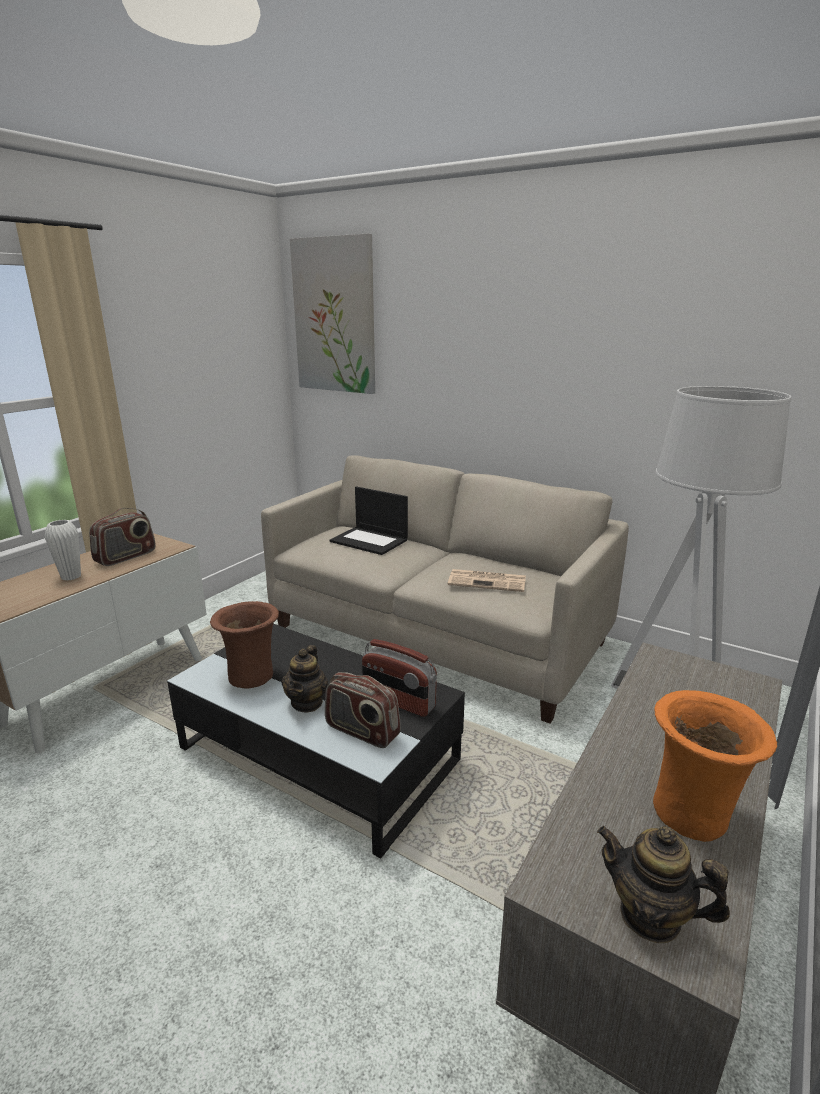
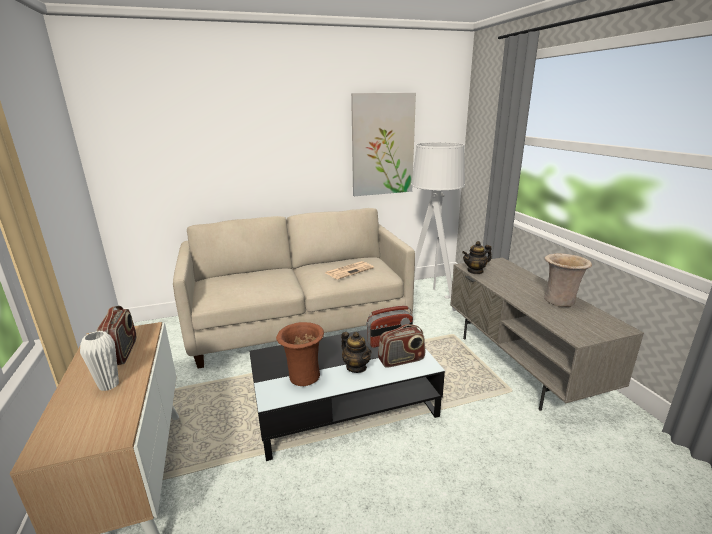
camera: 50 degrees left, 0 degrees up
(334, 316) = (136, 120): picture -> picture (382, 145)
(370, 541) = (248, 278): laptop -> none
(650, 916) = (601, 327): teapot -> teapot (475, 271)
(693, 814) = (559, 301): orange vase -> beige vase

